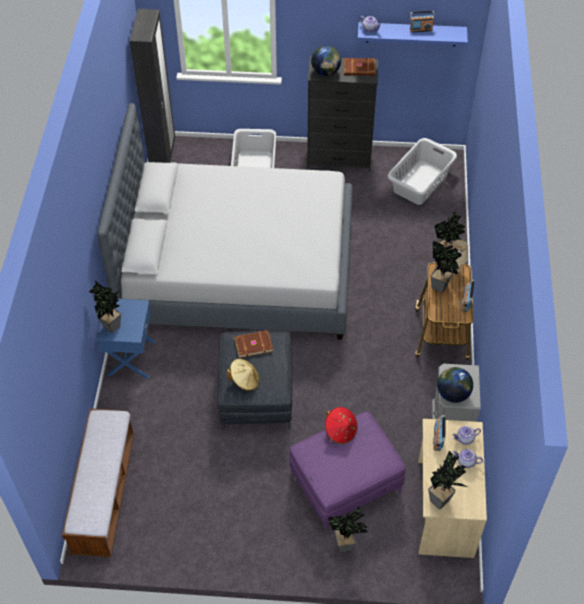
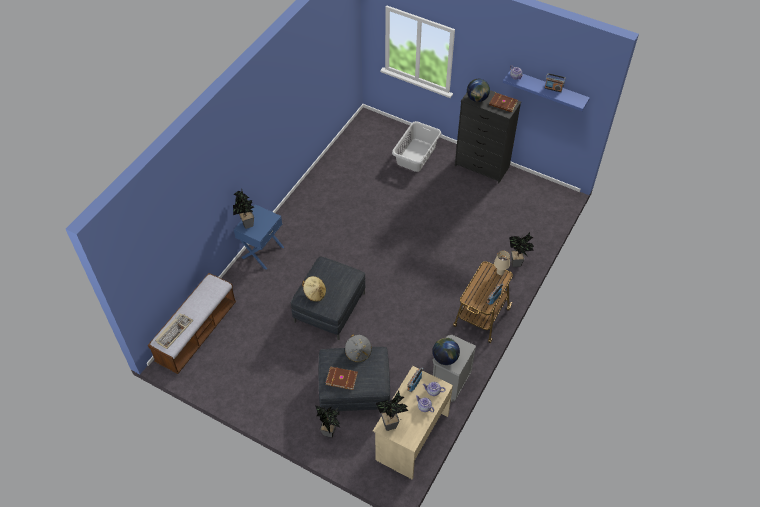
camera: 25 degrees right, 0 degrees up
(89, 502) = (174, 331): none -> keyboard
(163, 156) = (360, 123): black wardrobe -> none
(238, 268) = (366, 218): grey bed -> none
(253, 344) = (334, 271): brown book -> brown book (341, 378)
(340, 431) = (358, 352): red hat -> grey hat
(345, 482) = (354, 391): purple ottoman -> grey ottoman
(421, 182) = (531, 204): grey laundry basket -> none
(441, 288) = (481, 282): potted plant -> none

